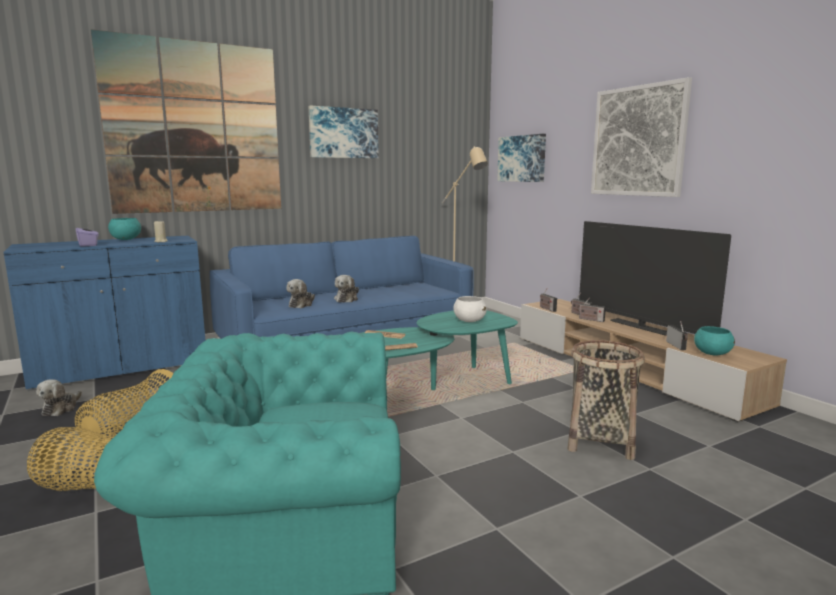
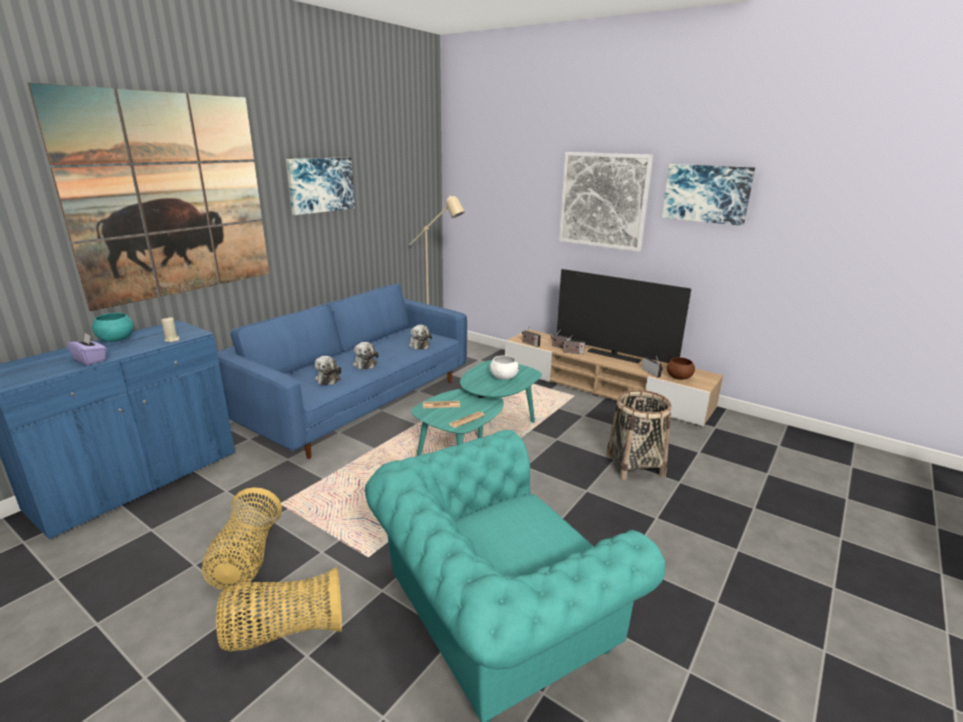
camera: 25 degrees left, 10 degrees up
(61, 408) = (125, 552): plush toy -> plush toy (419, 345)
(522, 158) = (482, 200): picture -> picture (706, 193)
(712, 353) = (678, 378): turquoise bowl -> brown bowl

